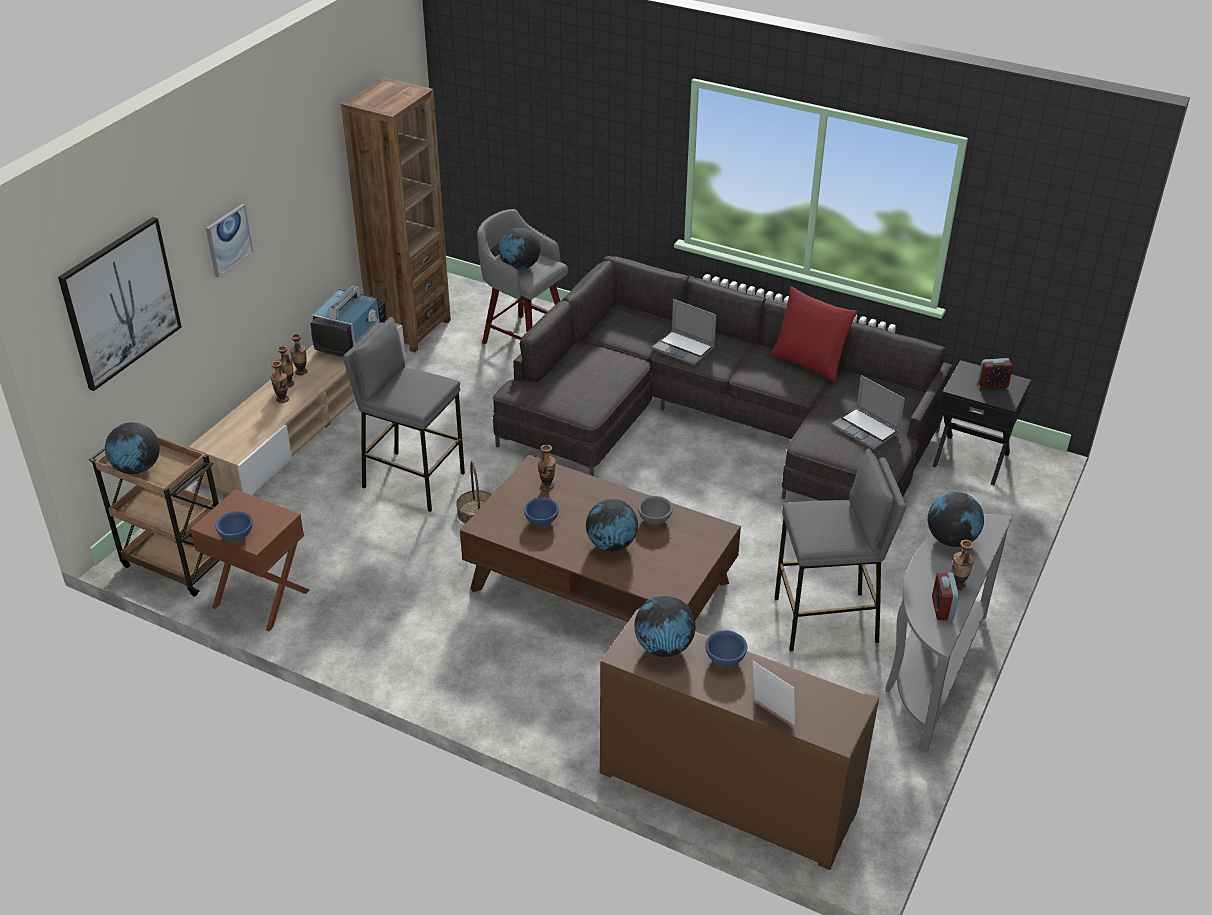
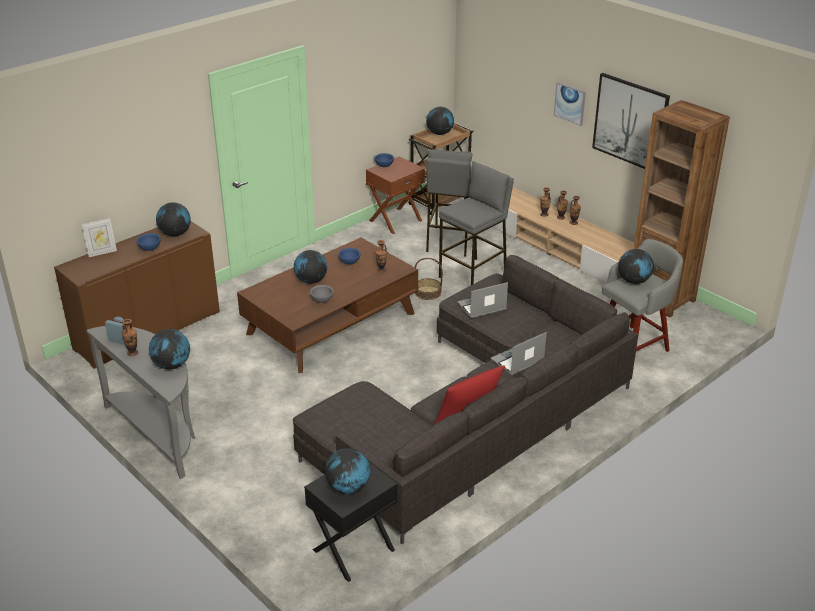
camera: 110 degrees right, 5 degrees down
(121, 302) = (499, 71): picture -> picture (630, 122)
(352, 338) = (608, 243): television -> none
(826, 621) = (235, 403): grey stool -> grey stool (450, 241)
(866, 429) = (359, 422): laptop -> laptop (481, 307)
(992, 385) = (348, 488): alarm clock -> globe

